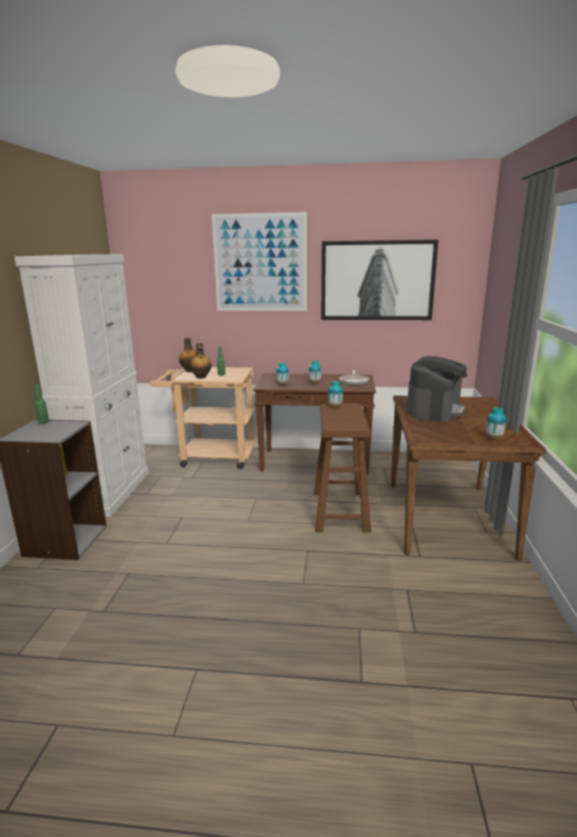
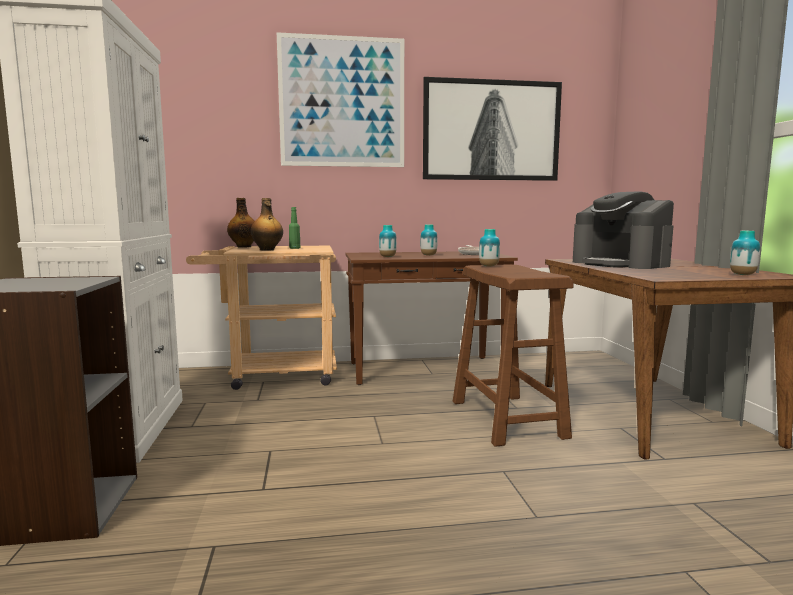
camera: 15 degrees left, 10 degrees down
(43, 422) = (27, 278): green bottle -> none
(434, 410) = (620, 264): coffee machine -> coffee machine turned 135 degrees clockwise

